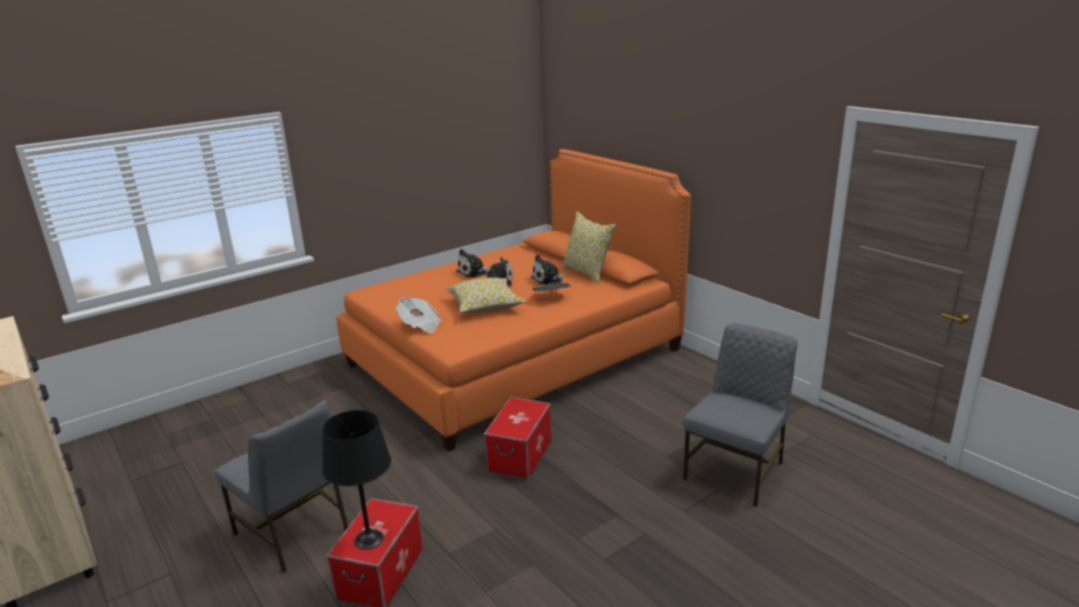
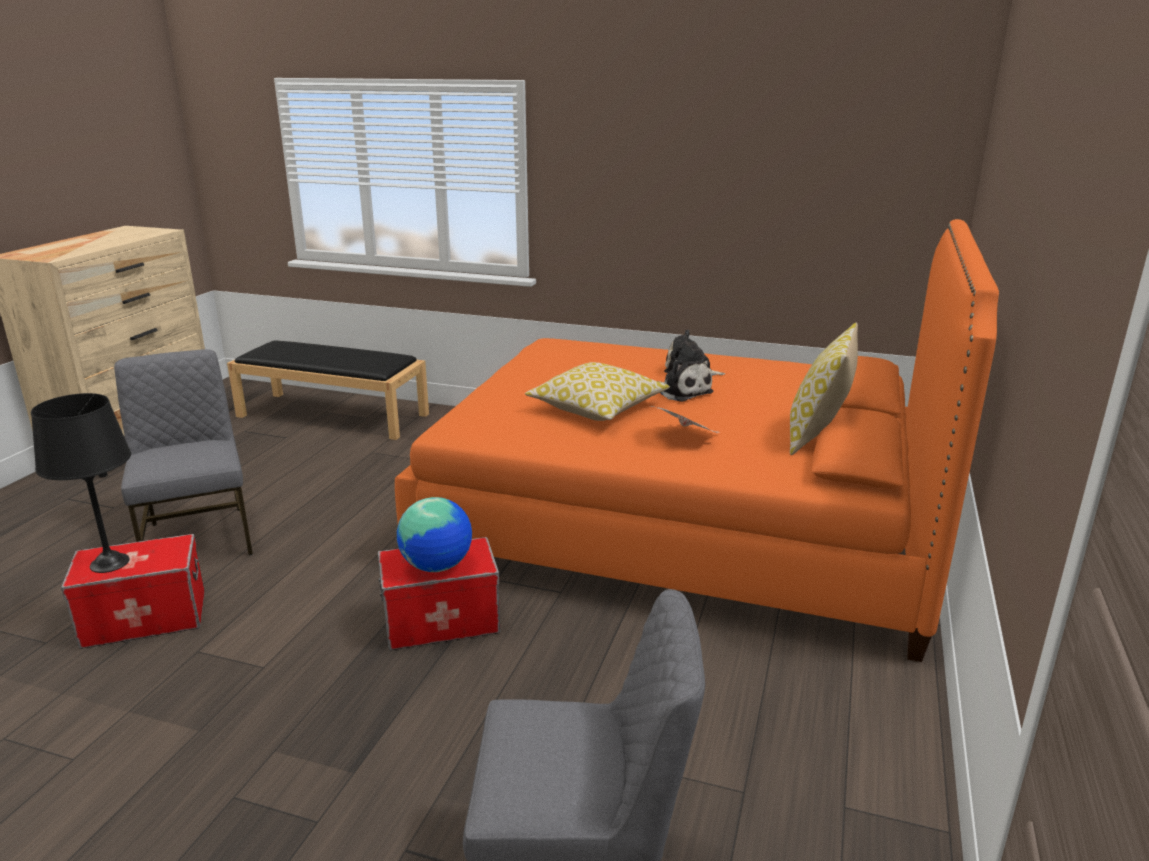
camera: 55 degrees right, 0 degrees up
(180, 431) = (334, 415): none -> black bench
(293, 532) = (199, 538): grey chair -> grey chair turned 150 degrees clockwise
(420, 325) = (492, 393): newspaper -> none
(523, 418) = (437, 566): none -> globe
(548, 279) = (746, 418): plush toy -> none

